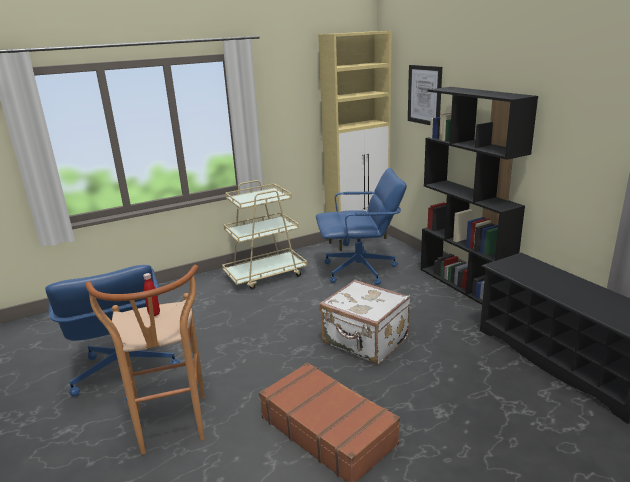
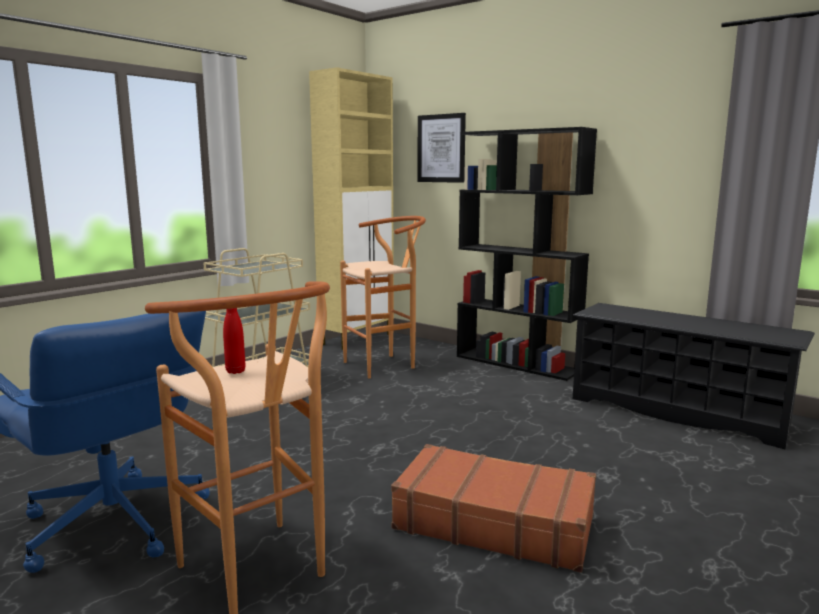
camera: 25 degrees left, 10 degrees down
(360, 270) = (386, 364): blue office chair -> brown stool
(365, 341) = (455, 427): white suitcase -> none

